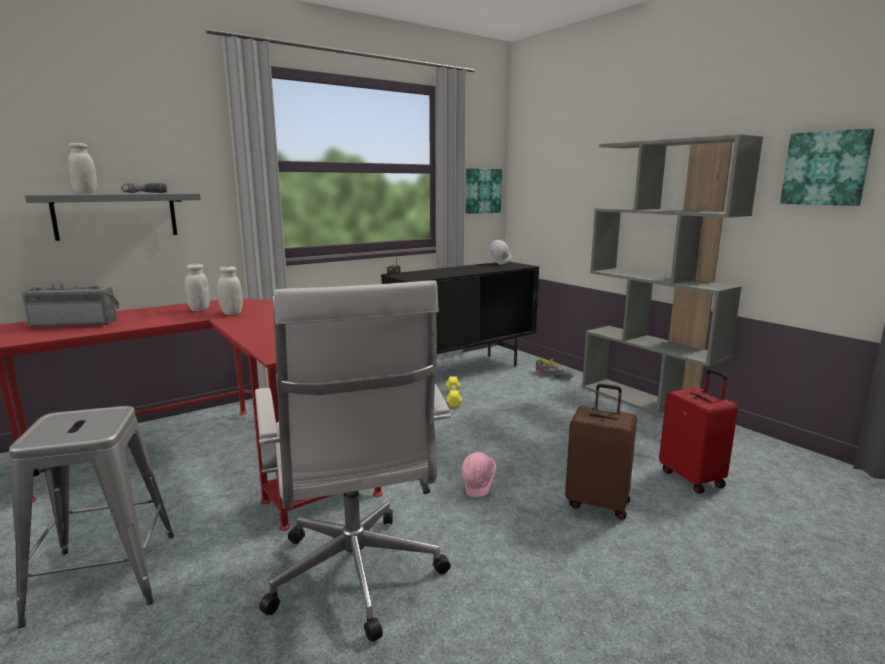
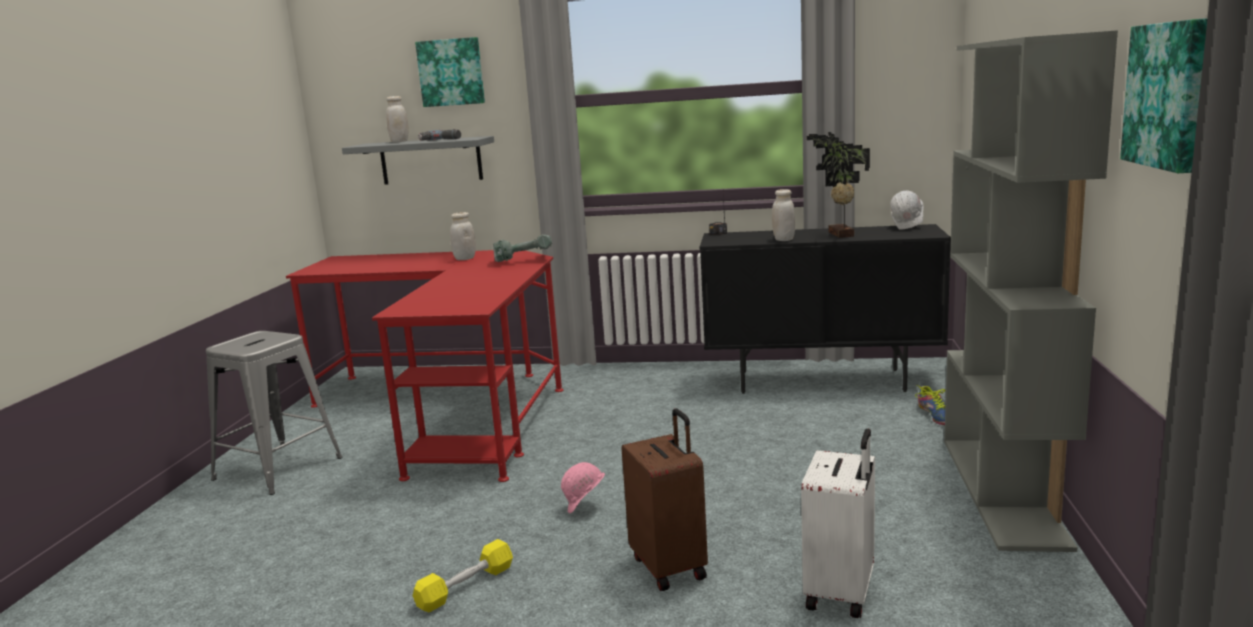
camera: 45 degrees right, 0 degrees up
(76, 323) = (368, 261): radio -> none
(232, 313) = (475, 266): white jar -> white jar (783, 239)
(268, 304) = (524, 260): none -> power drill
(356, 579) = (382, 533): white office chair -> none
(453, 397) = (744, 411): yellow dumbbell -> yellow dumbbell (466, 586)
(476, 269) = (839, 235): none -> potted plant
(482, 191) = (906, 112): picture -> picture (451, 72)
(692, 478) = (842, 593): red suitcase -> white suitcase

